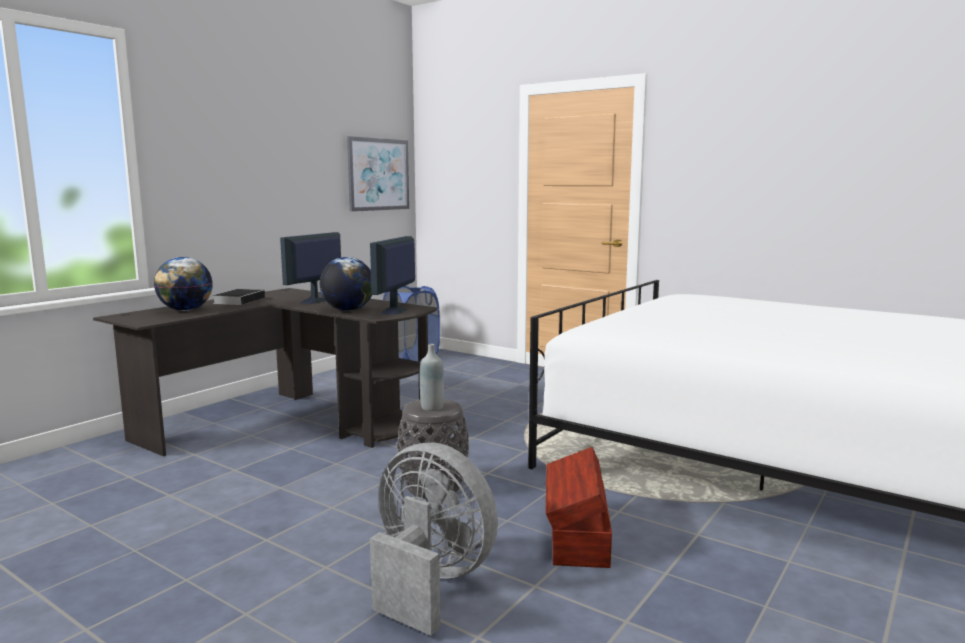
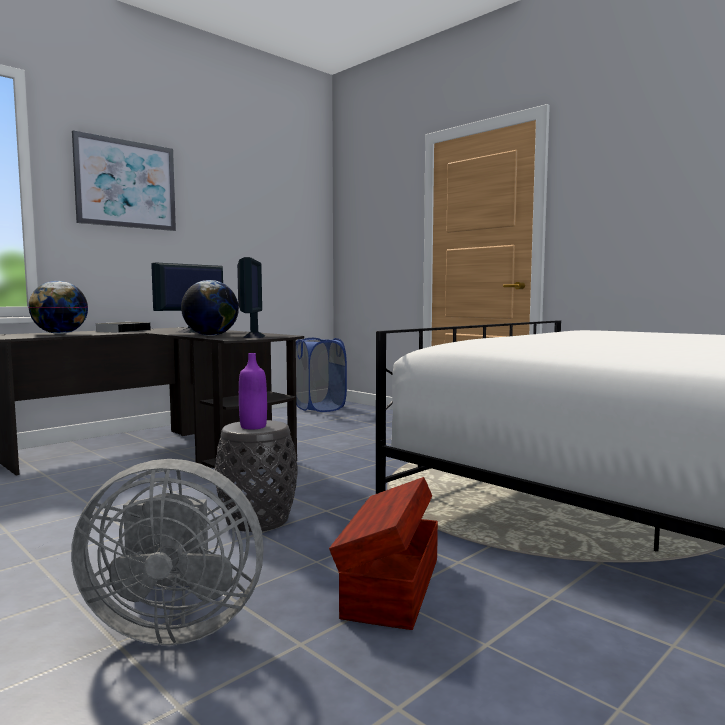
camera: 10 degrees right, 5 degrees down
(378, 174) = (293, 229): picture -> picture (126, 184)
(393, 311) = (254, 336): monitor -> monitor turned 150 degrees clockwise
(429, 582) = (173, 625): grey fan -> grey fan turned 135 degrees clockwise
(432, 407) = (253, 427): grey bottle -> purple bottle

